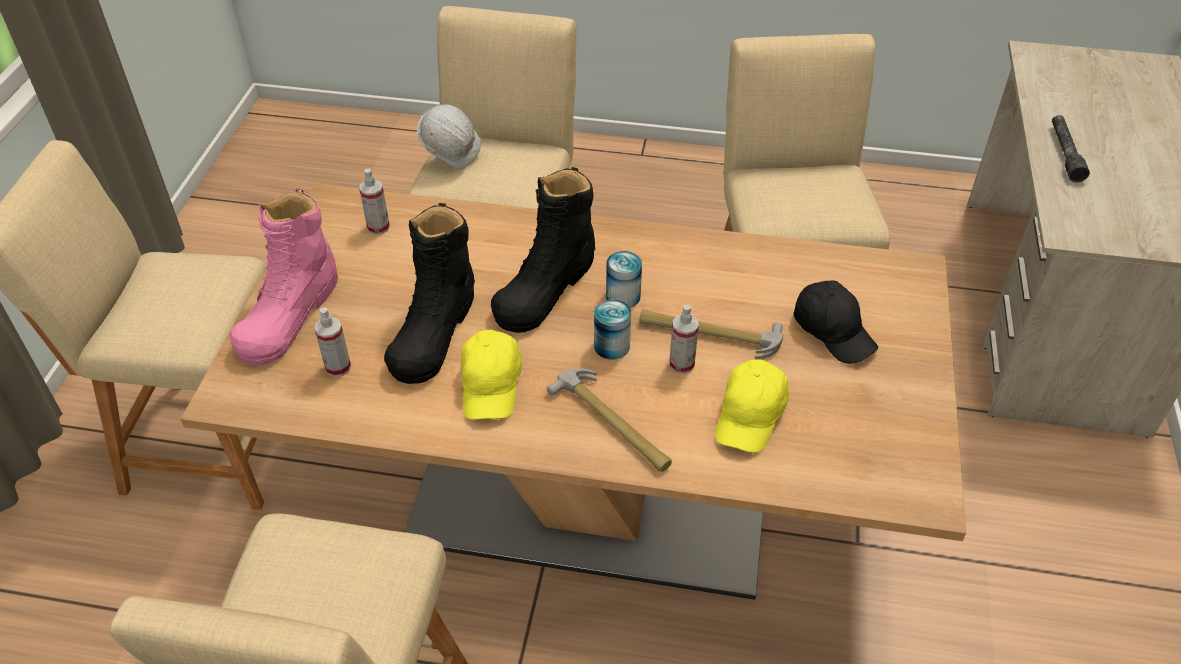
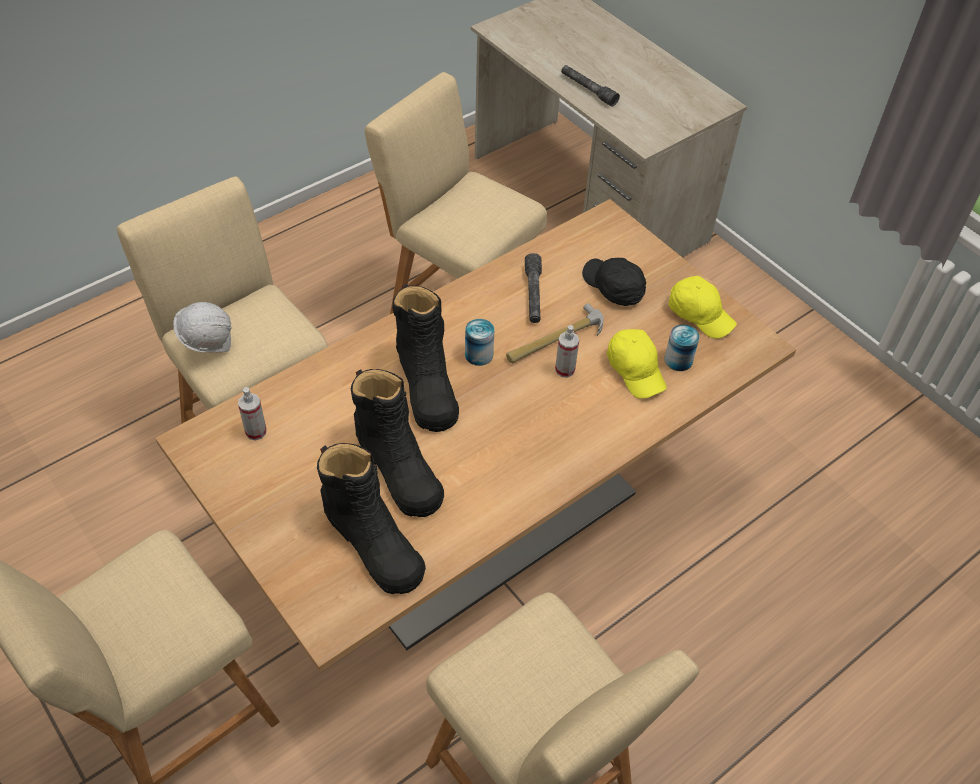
camera: 50 degrees left, 5 degrees up
(289, 314) = (286, 538): pink boot -> none
(338, 367) = (373, 542): spray bottle -> black boot
(491, 385) = (481, 471): yellow cap -> yellow cap (700, 314)
(611, 346) = (514, 390): can -> can (678, 360)
(612, 423) = (576, 435): hammer -> none
(743, 284) = (533, 294): none -> grey flashlight
(833, 331) = (613, 287): black cap -> black cap turned 135 degrees counterclockwise

